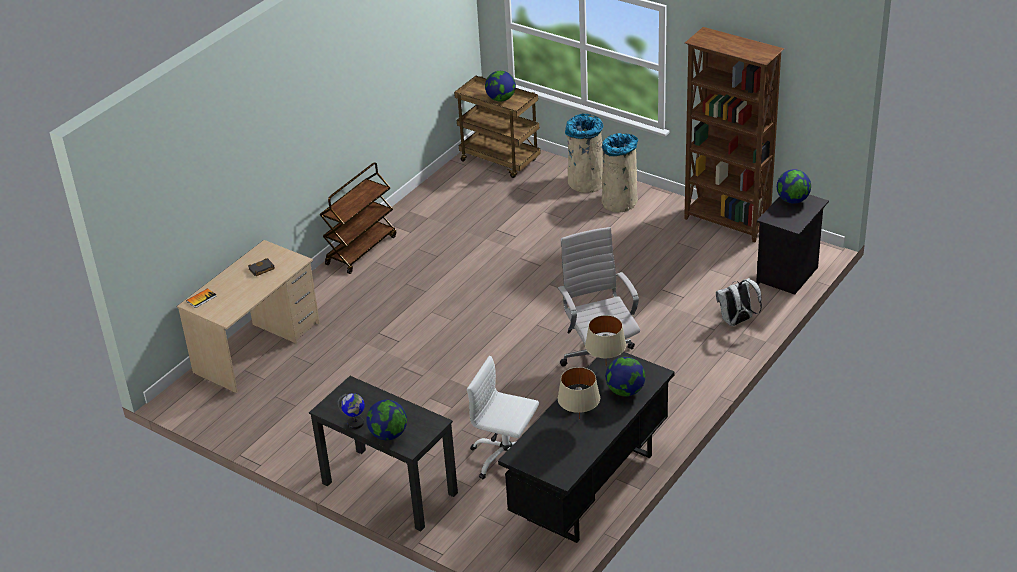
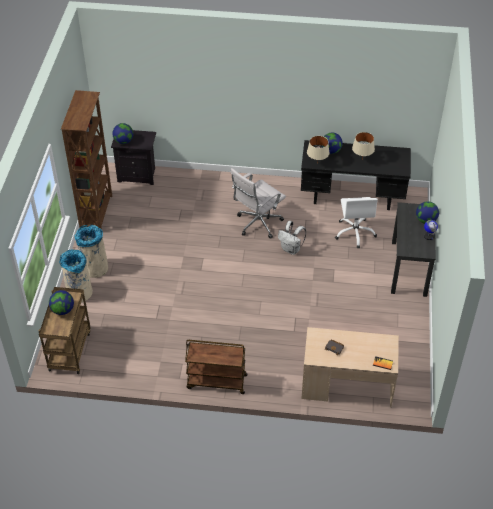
camera: 120 degrees left, 10 degrees up
(737, 321) = (191, 183): white backpack -> white backpack (291, 249)

